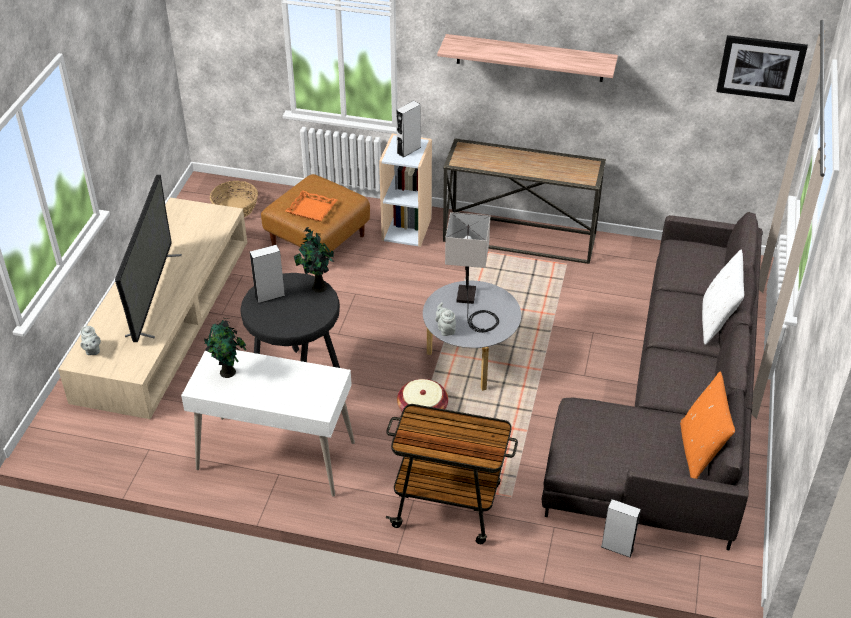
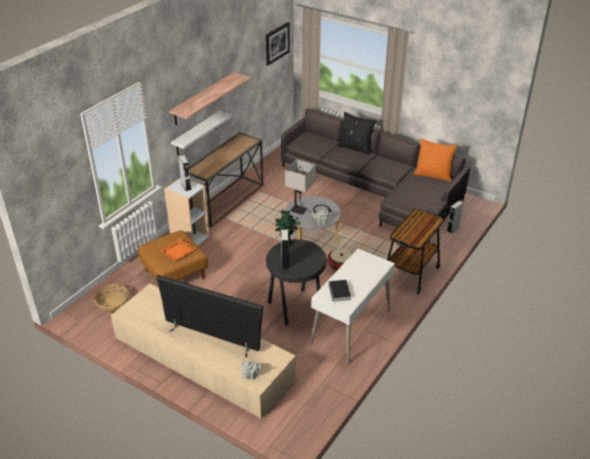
camera: 70 degrees left, 5 degrees down
(229, 372) = (339, 293): potted plant -> book
(502, 102) = (196, 133): none -> white shelf
(716, 321) = (355, 147): white pillow -> black pillow

